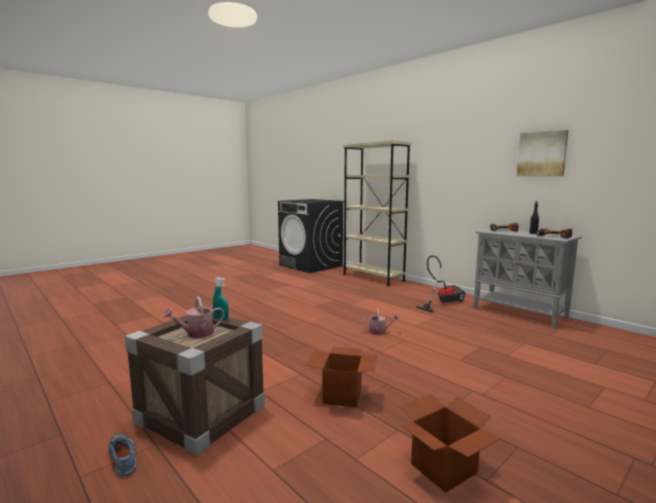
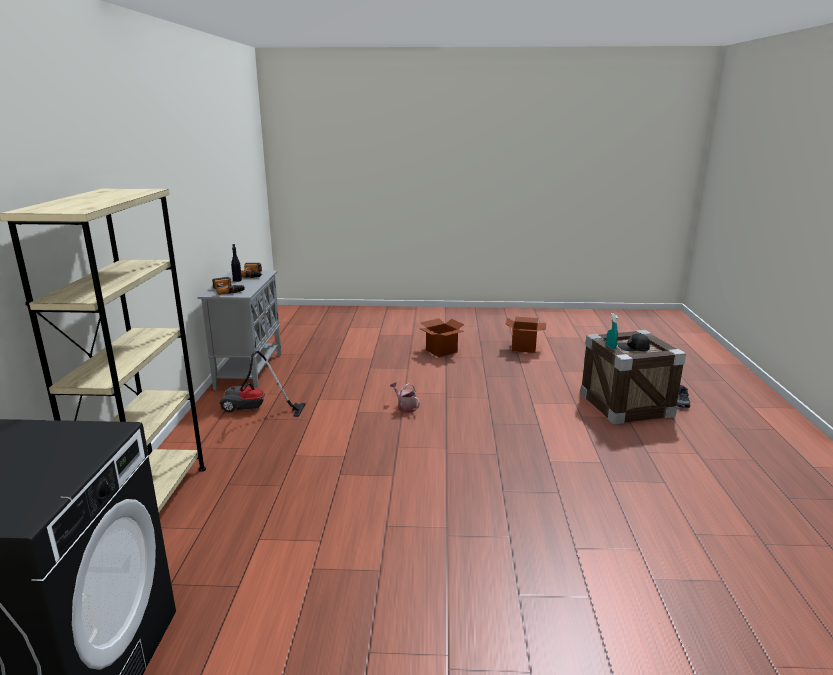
camera: 135 degrees left, 10 degrees up
(196, 333) = (633, 348): watering can -> black cap
(342, 396) = (524, 381): cardboard box -> cardboard box (441, 351)
(542, 154) = (199, 189): picture -> none

